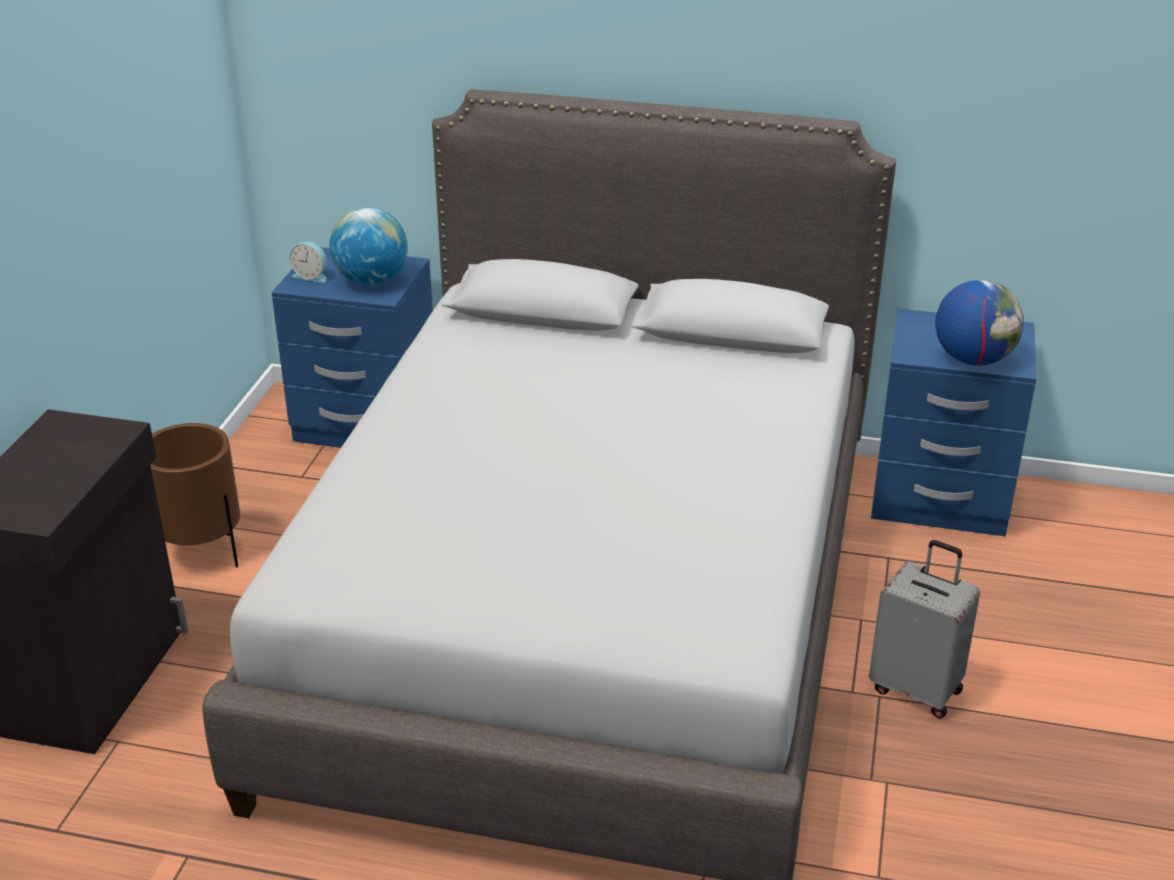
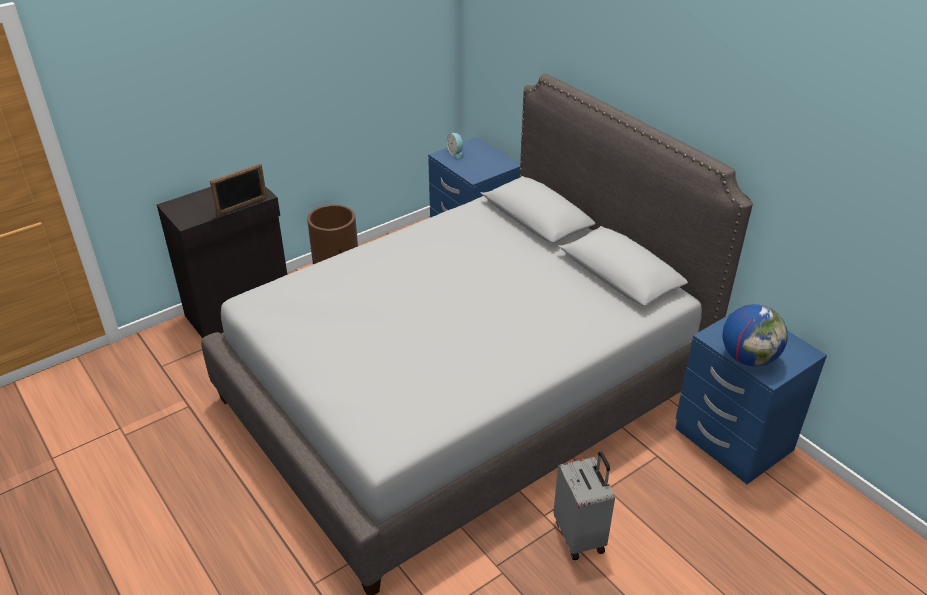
camera: 40 degrees right, 5 degrees up
(108, 458) = (242, 206): none -> picture frame
(371, 281) = (479, 167): globe -> none

